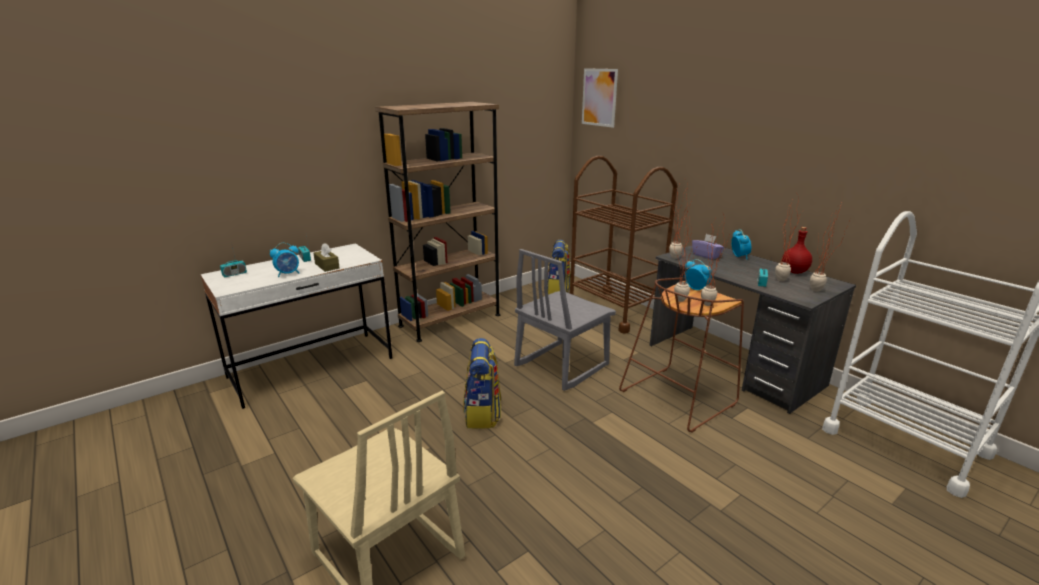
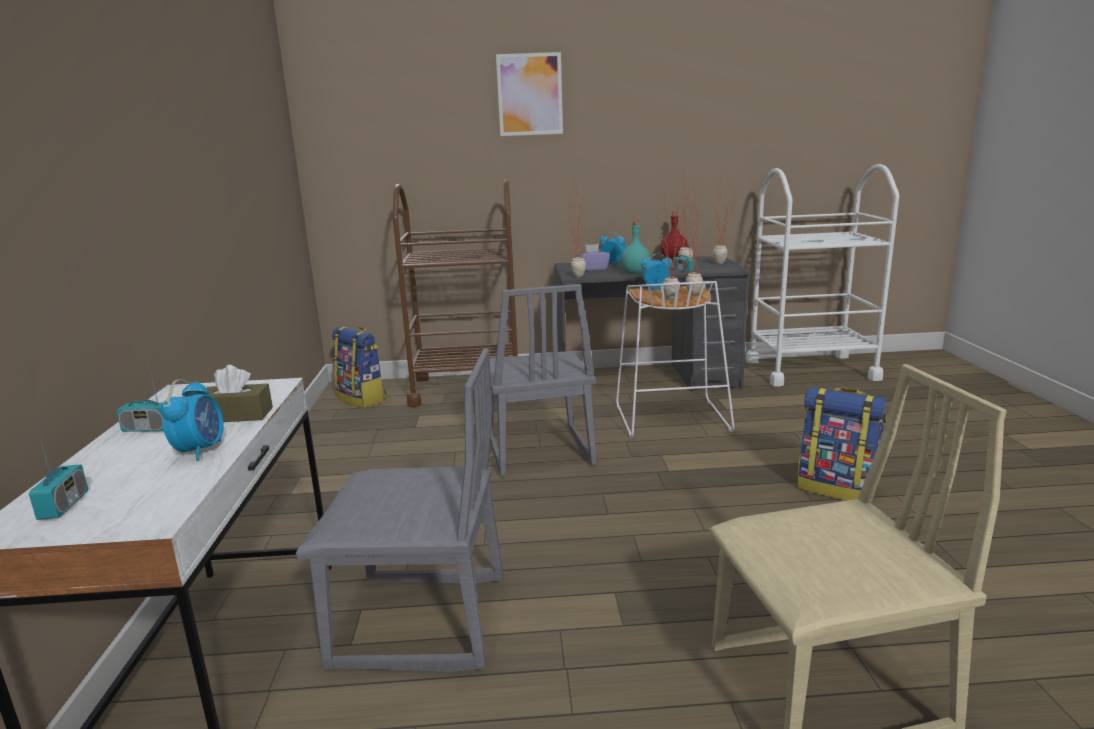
camera: 55 degrees left, 5 degrees down
(366, 399) = (420, 623): none -> grey chair
(450, 320) = (303, 488): brown bookcase -> none
(483, 414) = (580, 530): backpack -> backpack (837, 488)
(599, 97) = (347, 110): picture -> picture (530, 94)
(678, 396) = (669, 417): brown stool -> white stool
(719, 270) = (635, 273): none -> turquoise bottle

